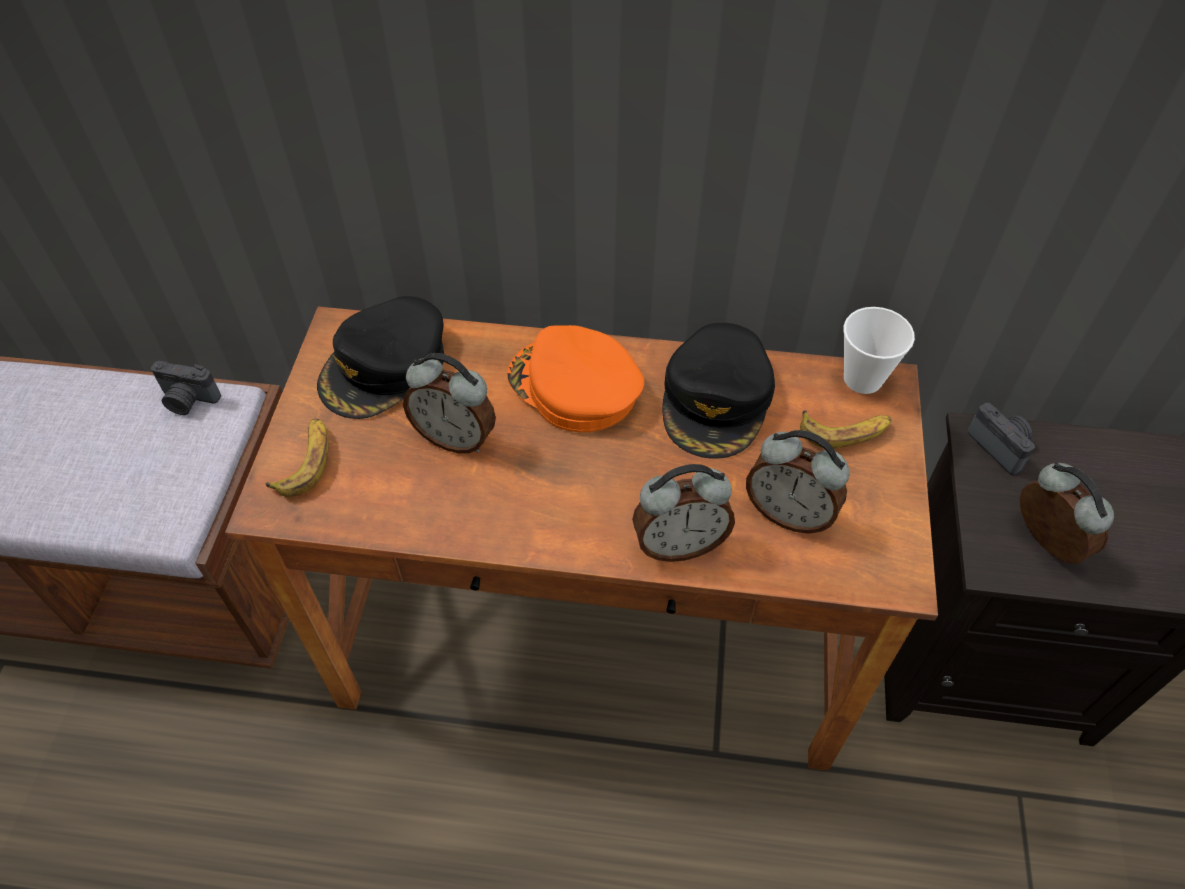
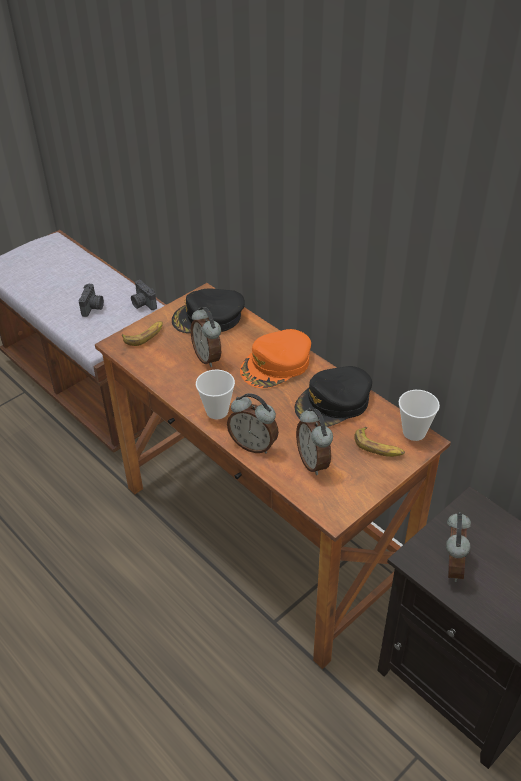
camera: 40 degrees right, 10 degrees down
(566, 523) = (217, 411): none -> cup
(574, 386) = (276, 365): orange cap -> orange cap turned 120 degrees counterclockwise
(1000, 446) = (479, 515): camera -> camera (93, 307)

